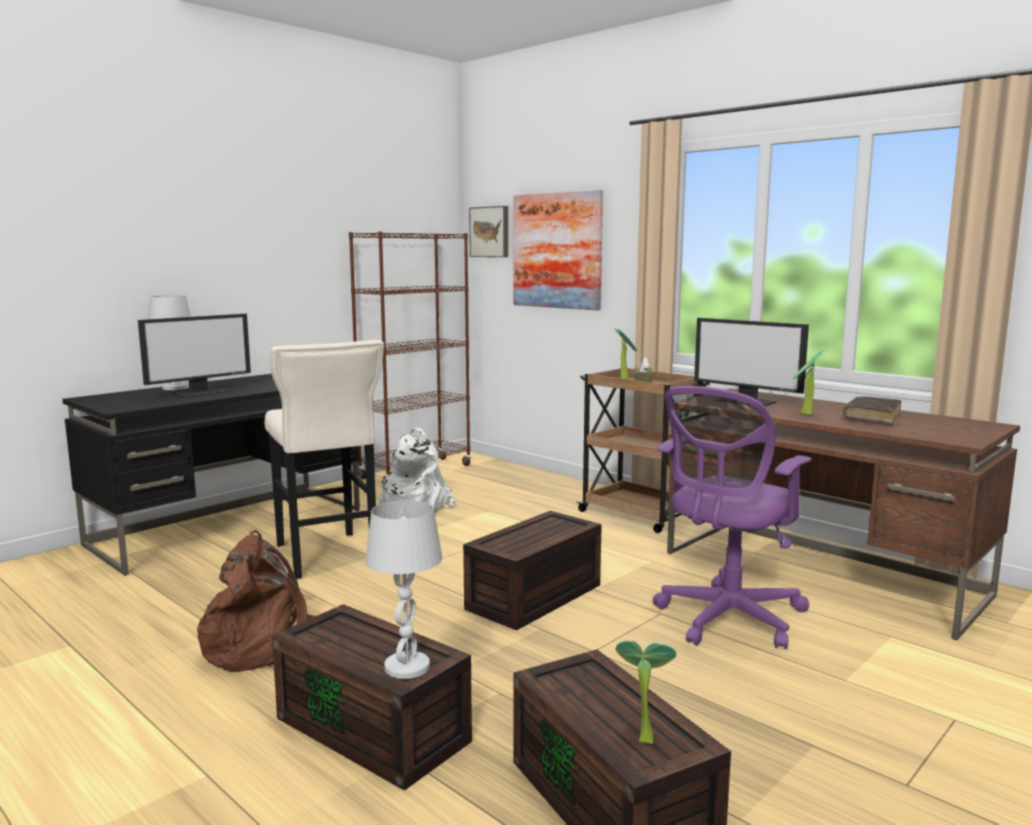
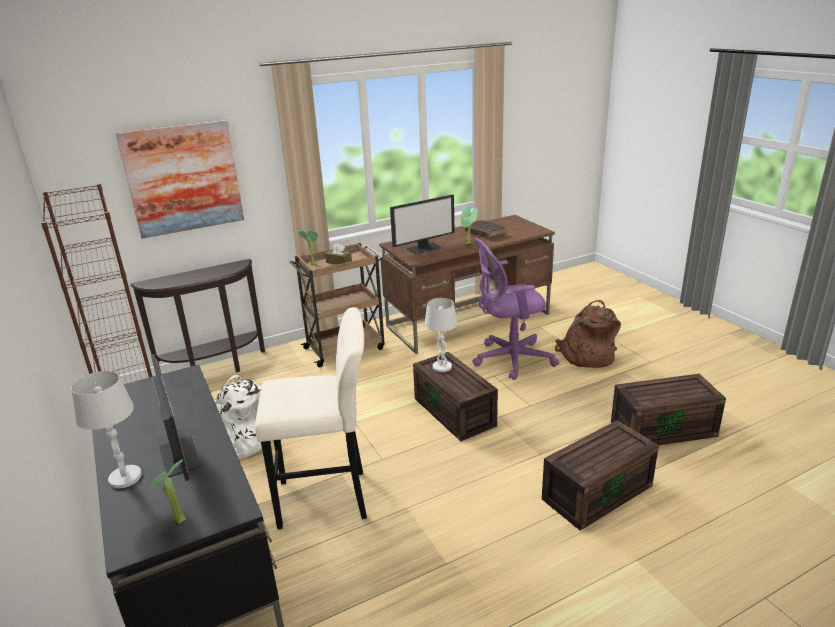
camera: 70 degrees left, 15 degrees up
(263, 645) = (480, 537): brown backpack -> brown backpack (586, 356)
(407, 667) = (630, 440): white table lamp -> white table lamp (442, 367)
(490, 232) = (83, 174): picture -> none
(534, 474) = (215, 370): none -> brown console table
(643, 737) = (690, 389): potted plant -> potted plant (176, 520)
(726, 620) = (509, 359): purple office chair -> purple office chair turned 105 degrees clockwise

